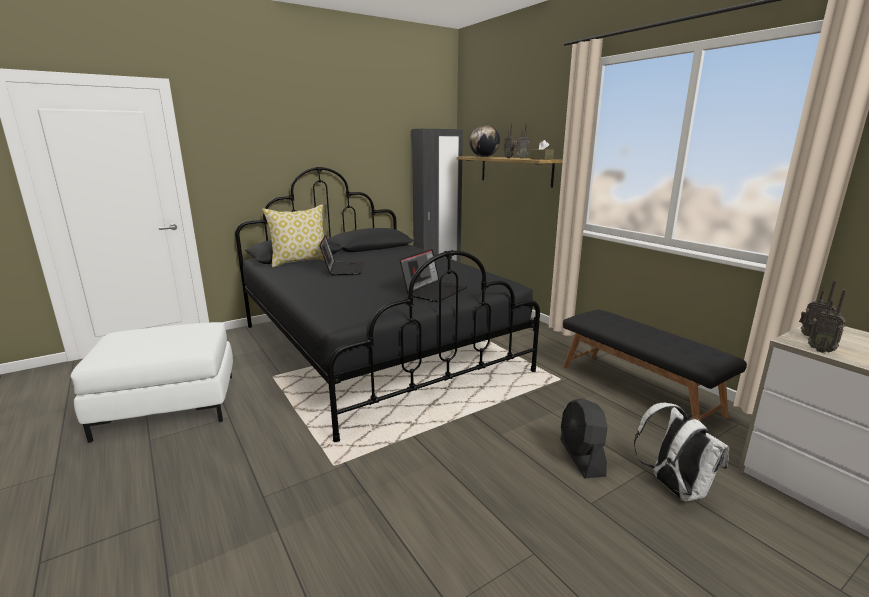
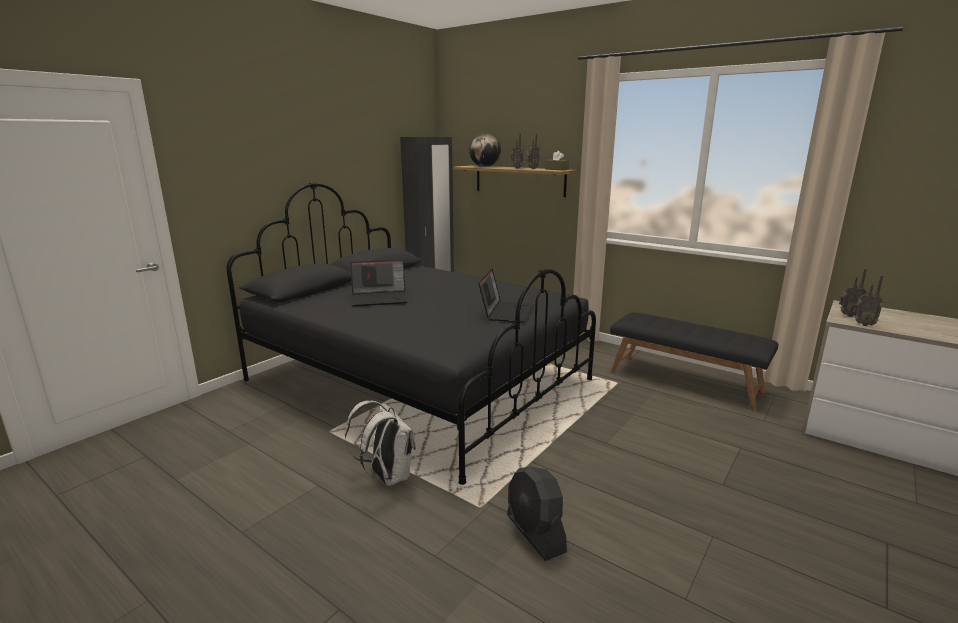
camera: 20 degrees left, 0 degrees up
(168, 405) = (228, 489): white ottoman -> none
(300, 262) = (319, 295): pillow -> none
(343, 269) = (380, 298): laptop -> laptop turned 105 degrees clockwise
(581, 457) = (687, 448): black fan -> black fan (535, 533)
(673, 488) = (769, 457): white backpack -> white backpack (387, 476)

